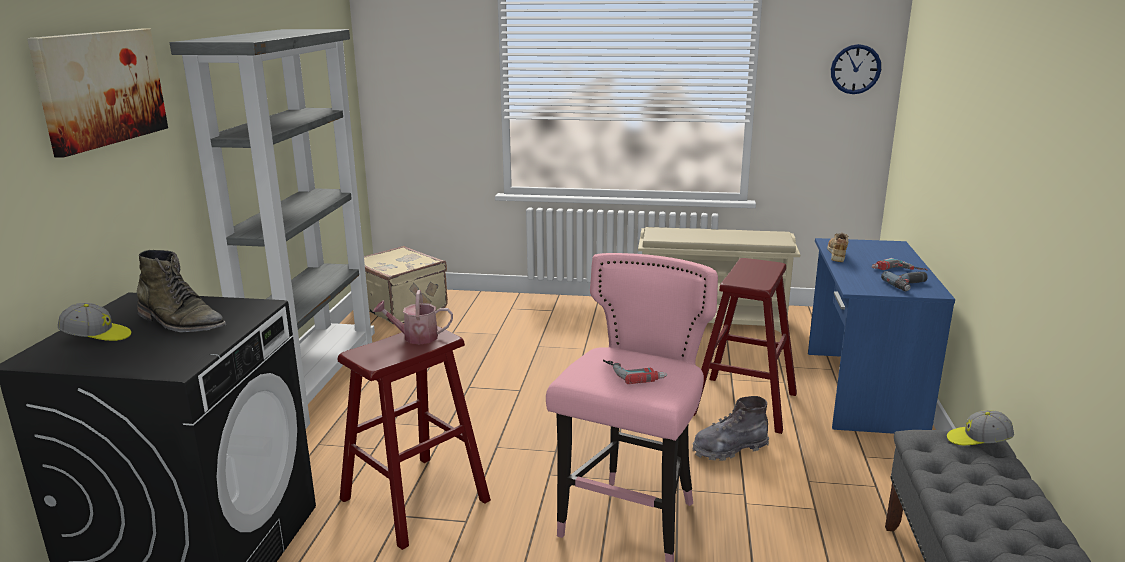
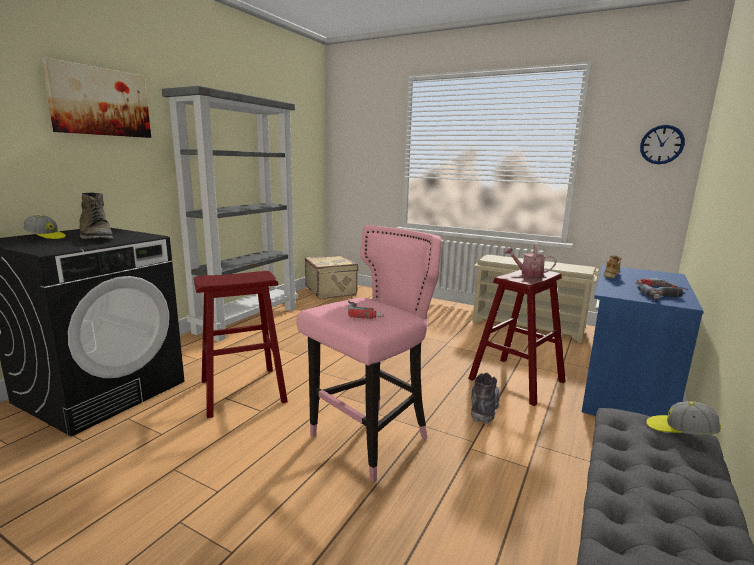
camera: 20 degrees right, 5 degrees down
(415, 337) = (249, 275): watering can -> watering can (528, 273)
(729, 449) = (483, 407): grey boot -> grey boot turned 105 degrees clockwise

